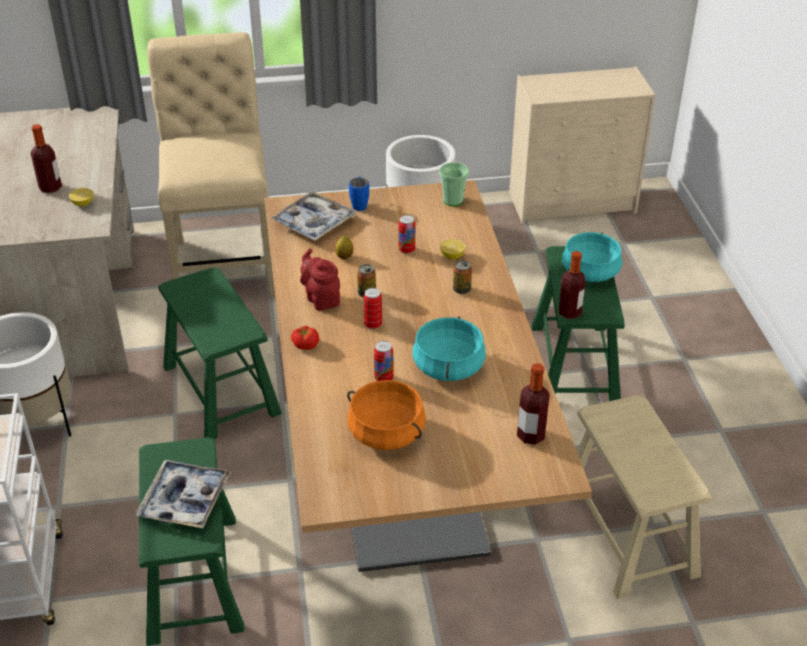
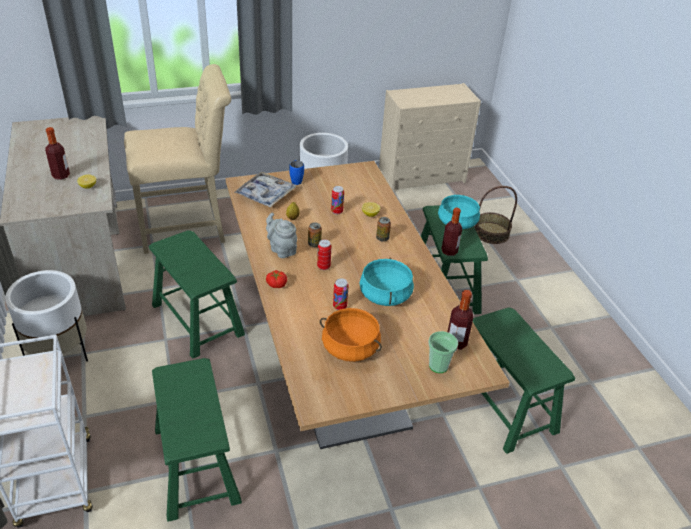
camera: 10 degrees left, 0 degrees up
(185, 500) = (194, 408): tray -> none
(225, 263) = (187, 227): beige chair -> beige chair turned 90 degrees clockwise
(321, 299) = (281, 249): red teapot -> grey teapot
(453, 200) = (362, 175): cup -> cup (438, 366)
(627, 533) = (504, 405): beige stool -> green stool
(660, 289) = (491, 233): none -> basket

